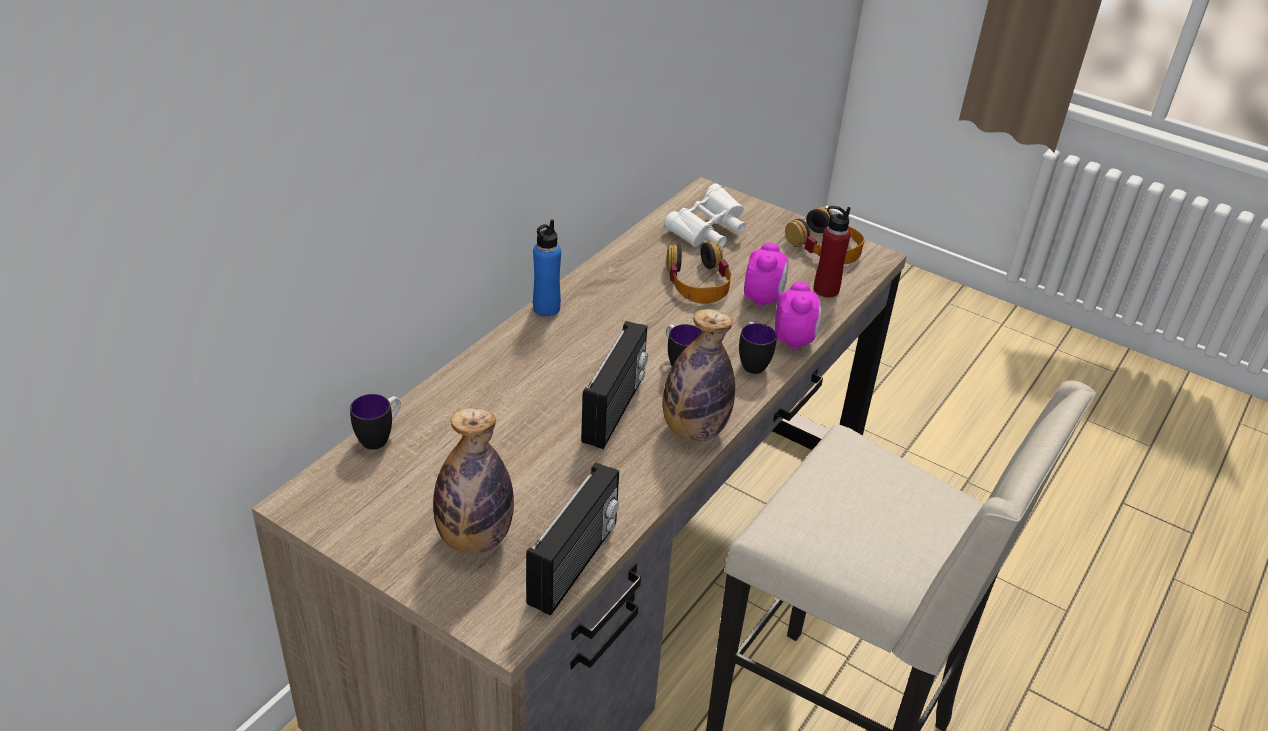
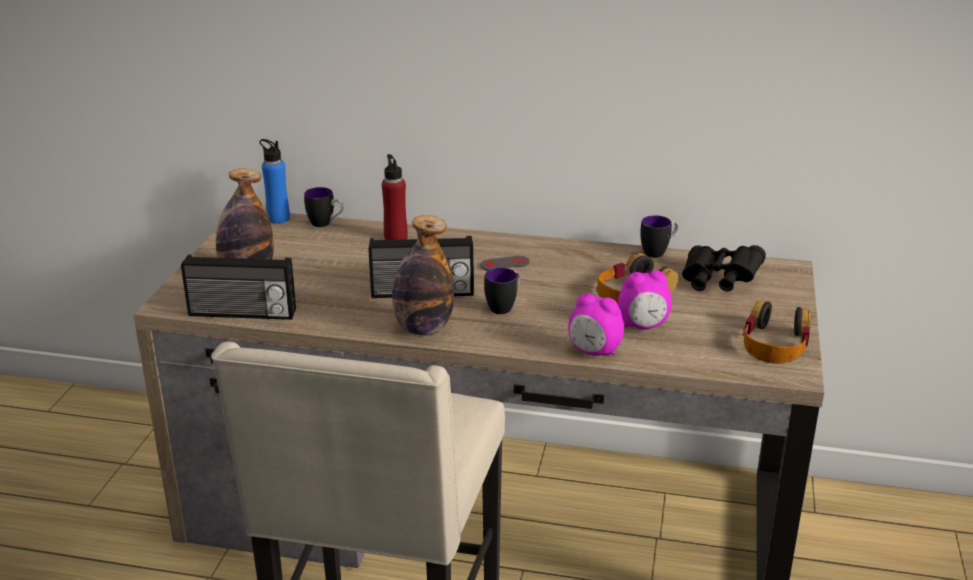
camera: 70 degrees right, 10 degrees down
(546, 308) = (523, 241): blue bottle -> blue bottle (278, 219)
(588, 336) = (504, 264): none -> grey game controller
(707, 232) = (718, 282): white binoculars -> black binoculars
(752, 362) = (539, 337): mug -> mug (658, 252)
(794, 340) = (594, 352): alarm clock -> alarm clock turned 45 degrees clockwise
(826, 290) = (697, 355): red bottle -> red bottle (395, 238)

